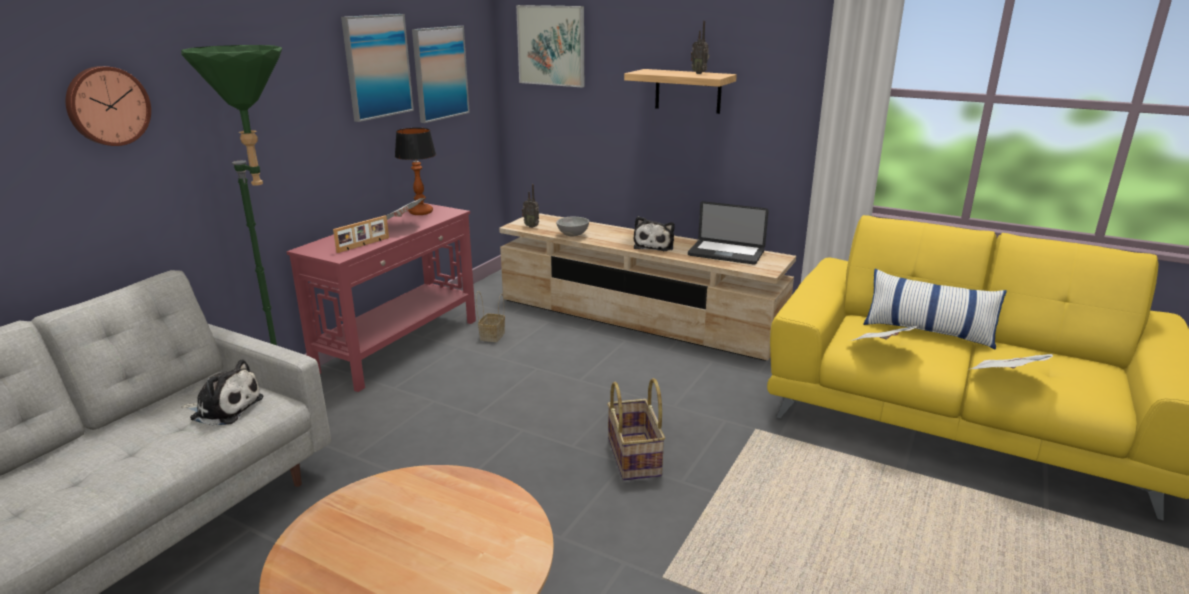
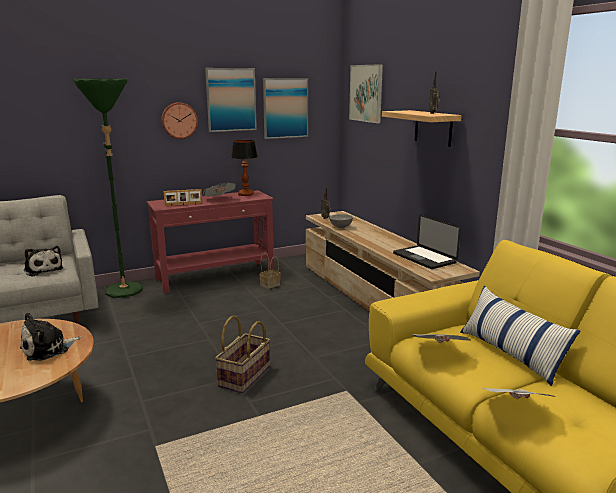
camera: 35 degrees right, 5 degrees down
(107, 106) = (46, 106): wall clock -> wall clock (179, 120)
(654, 246) = (382, 243): plush toy -> plush toy (48, 349)

